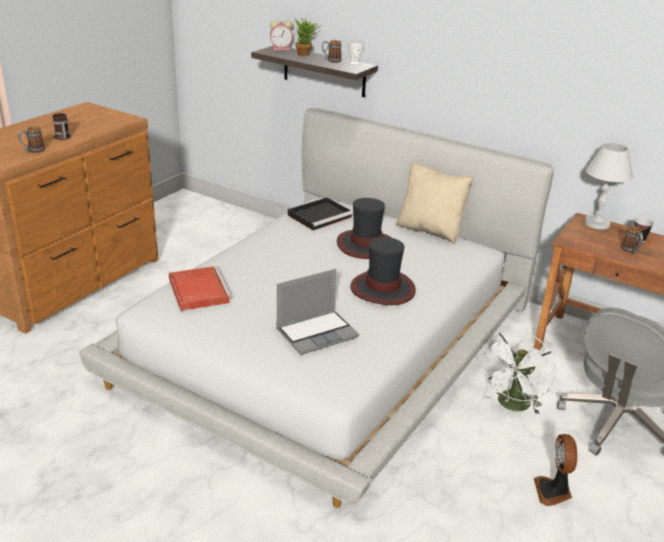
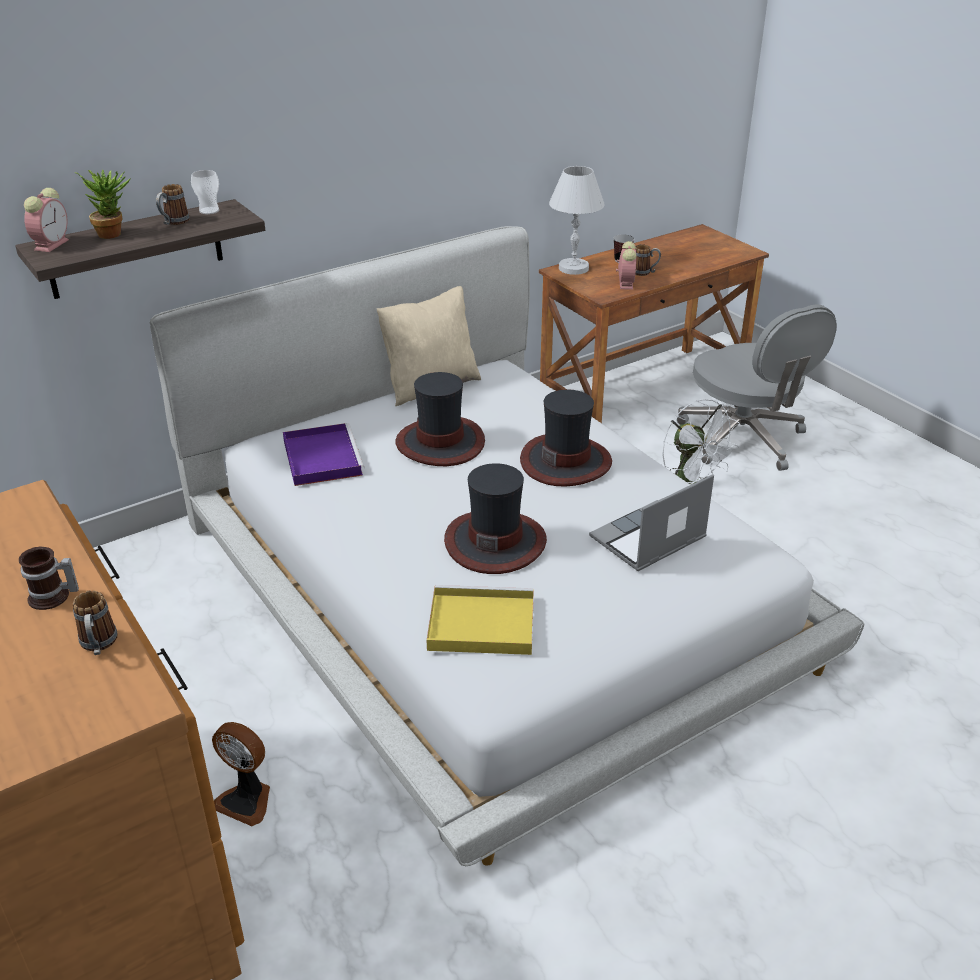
camera: 65 degrees left, 5 degrees up
(198, 290) = (479, 624): red tray -> yellow tray
(277, 281) = (495, 542): none -> hat
(317, 332) = (648, 539): laptop -> laptop turned 120 degrees counterclockwise
(320, 216) = (321, 457): black tray -> purple tray
(553, 491) = (830, 514): fan -> fan (246, 800)
(600, 246) = (625, 283): none -> alarm clock

